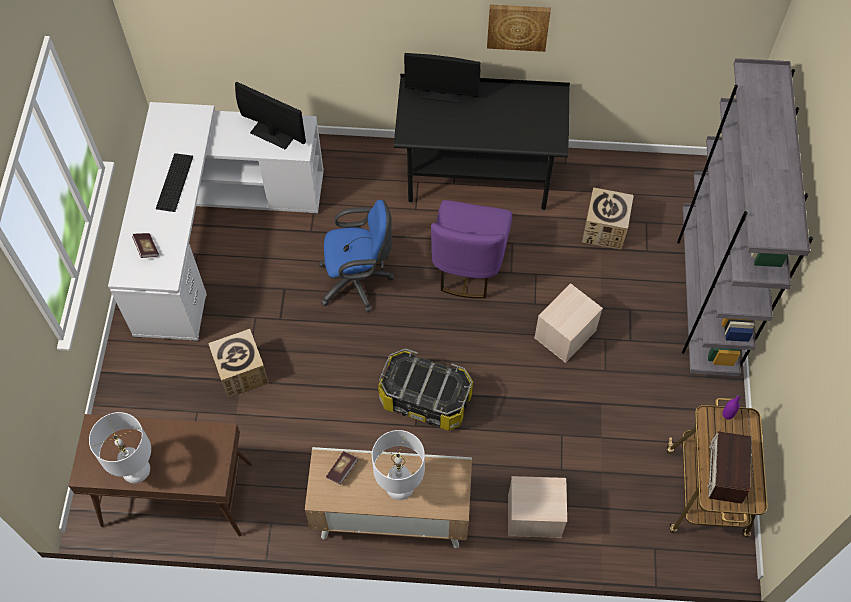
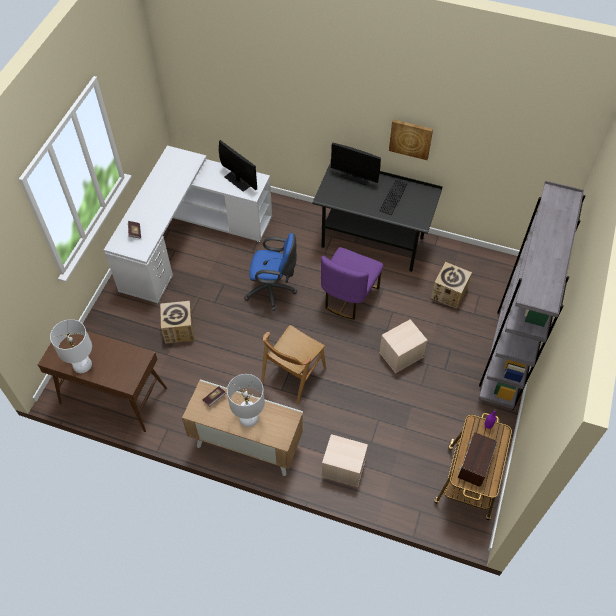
camera: 15 degrees right, 5 degrees down
(174, 182) = (166, 196): keyboard -> keyboard (393, 197)
(425, 399) = (293, 375): storage box -> brown chair

